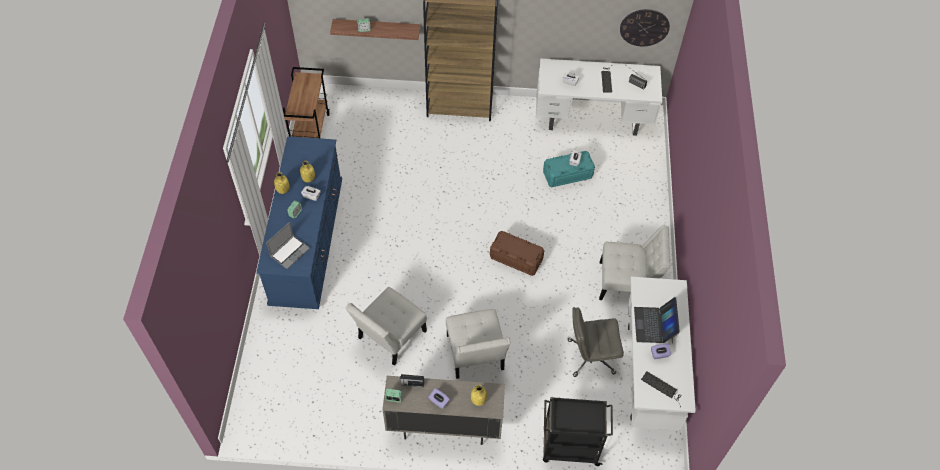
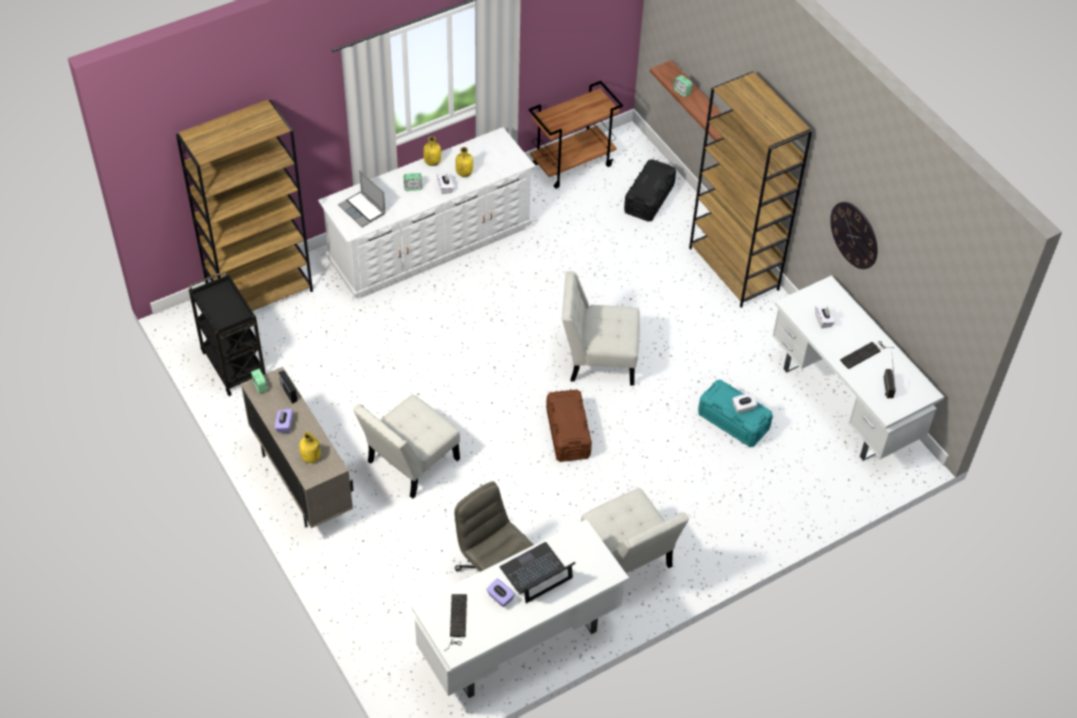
camera: 55 degrees right, 5 degrees down
(261, 363) = (261, 292): none -> brown bookcase
(290, 252) = (363, 210): laptop -> laptop turned 45 degrees clockwise
(307, 242) = (430, 244): blue dresser -> white dresser
(372, 112) = (649, 199): none -> black storage box
(389, 337) = (372, 376): white chair -> white chair (598, 359)
(569, 447) = (362, 610): black cart -> black cart (233, 364)
(644, 27) = (940, 323): wall clock -> wall clock (854, 235)

